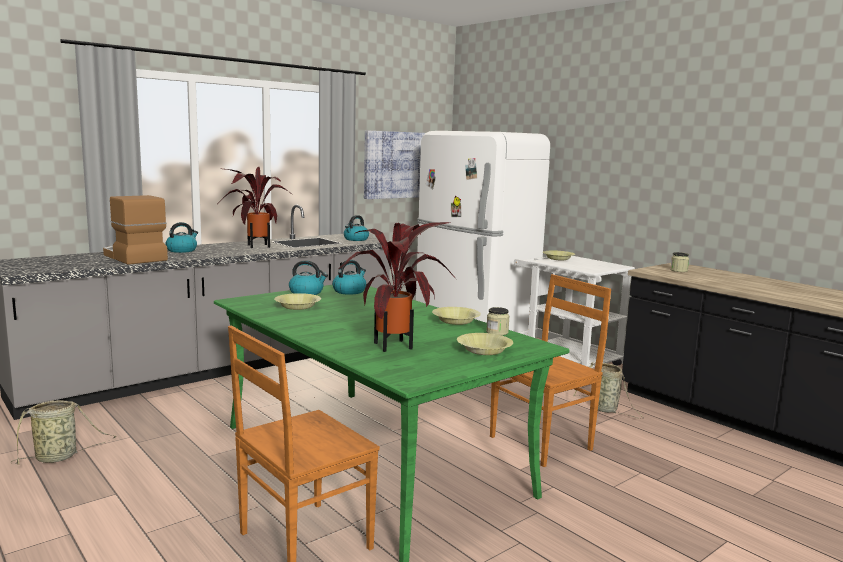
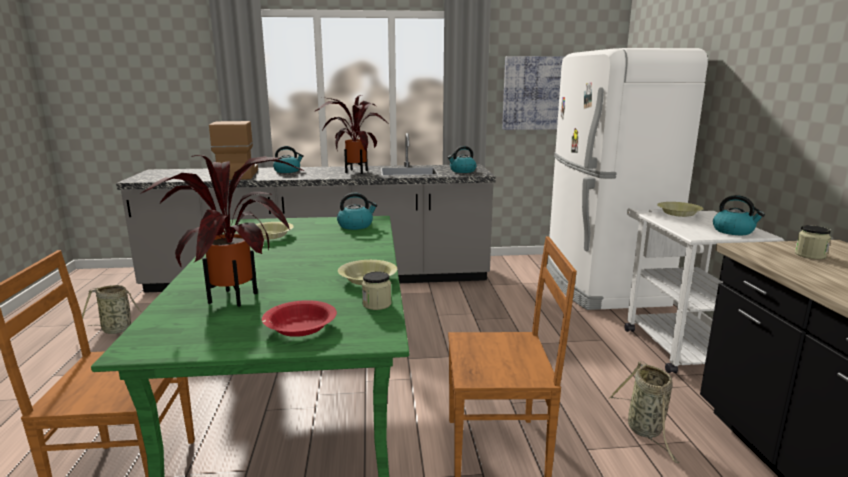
camera: 35 degrees right, 5 degrees up
(307, 292) = (316, 222): kettle -> kettle (733, 231)
(484, 351) = (300, 327): yellow bowl -> red bowl

